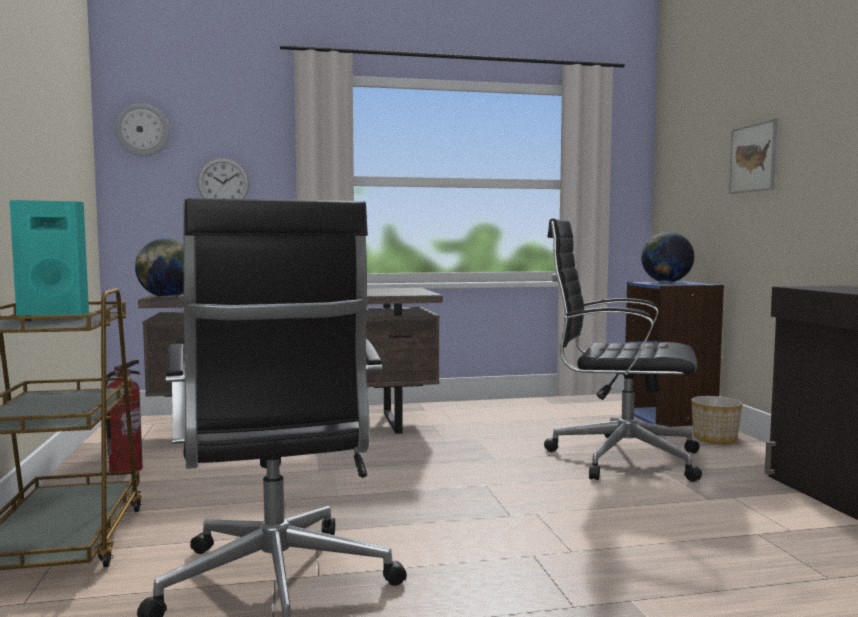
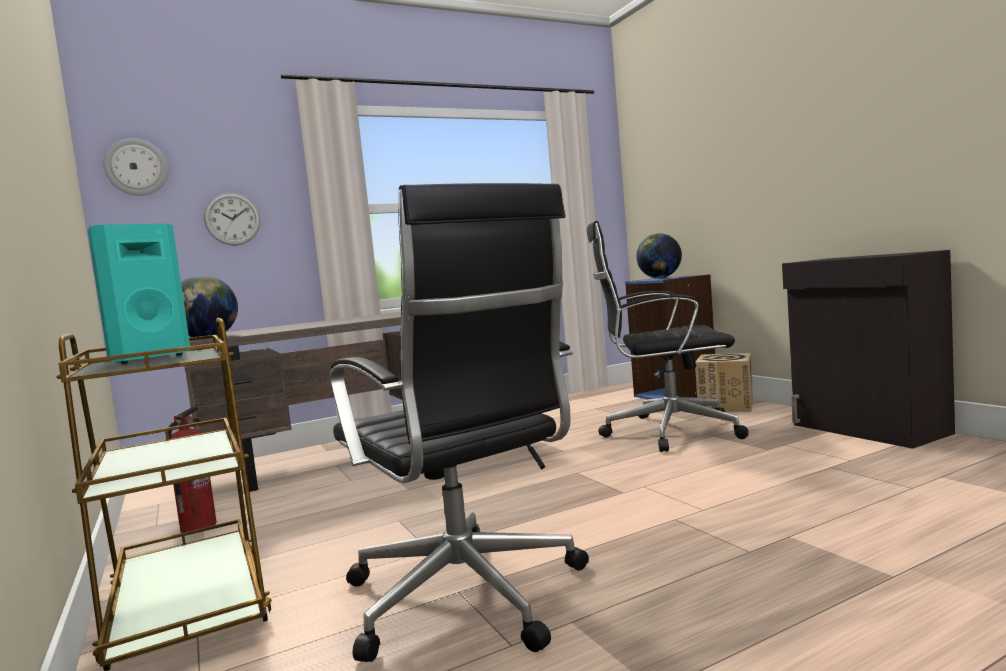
camera: 15 degrees left, 0 degrees up
(714, 439) = (726, 405): planter -> cardboard box
(753, 158) = (727, 162): picture -> none

